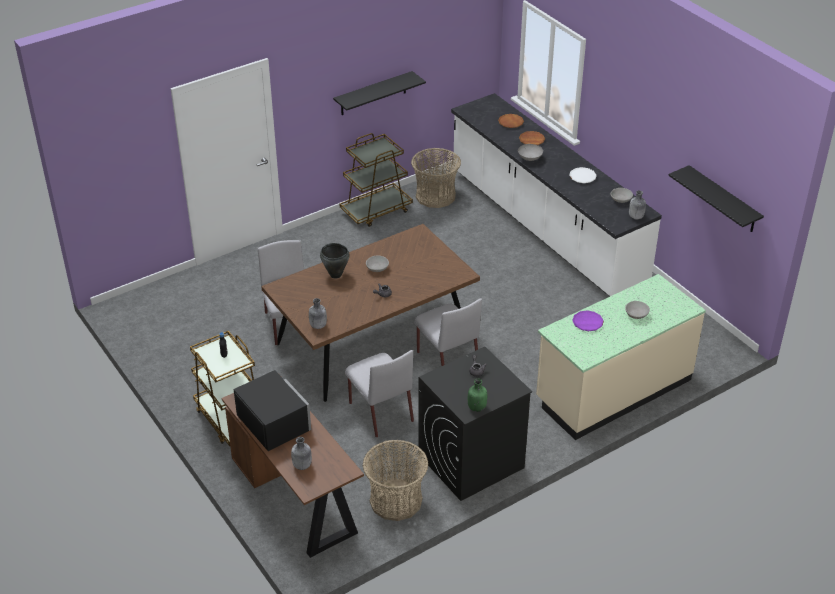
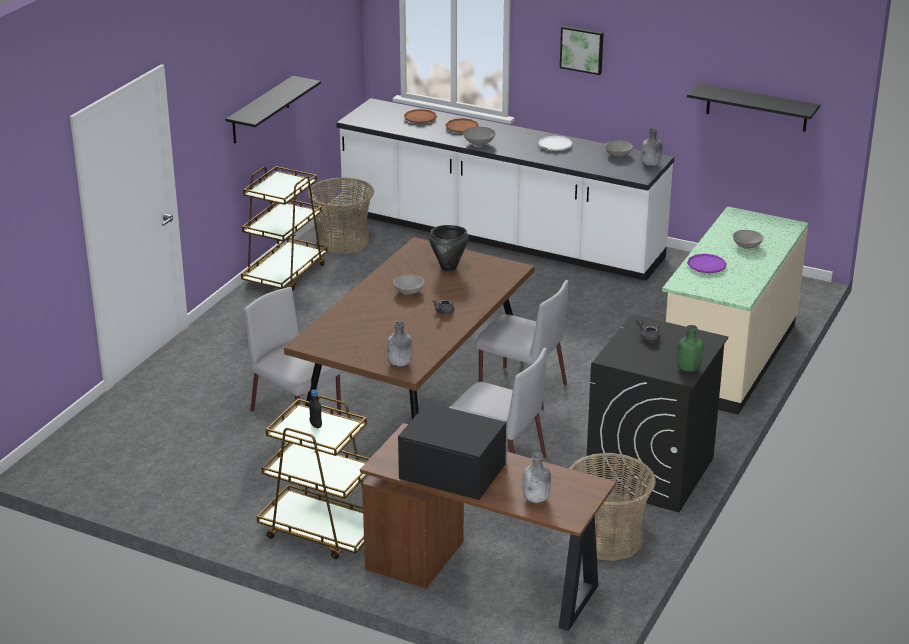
camera: 30 degrees left, 10 degrees down
(335, 275) = (365, 311): black cooking pot -> black cooking pot (449, 268)
(622, 109) = (582, 49): none -> picture

